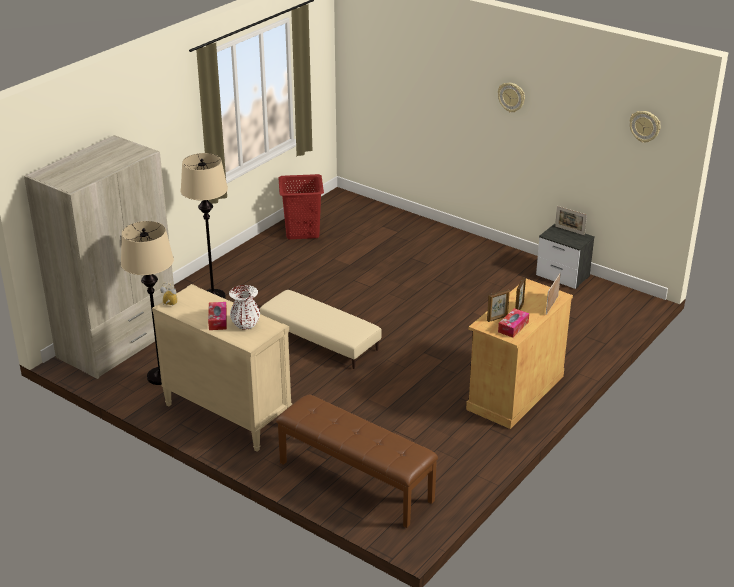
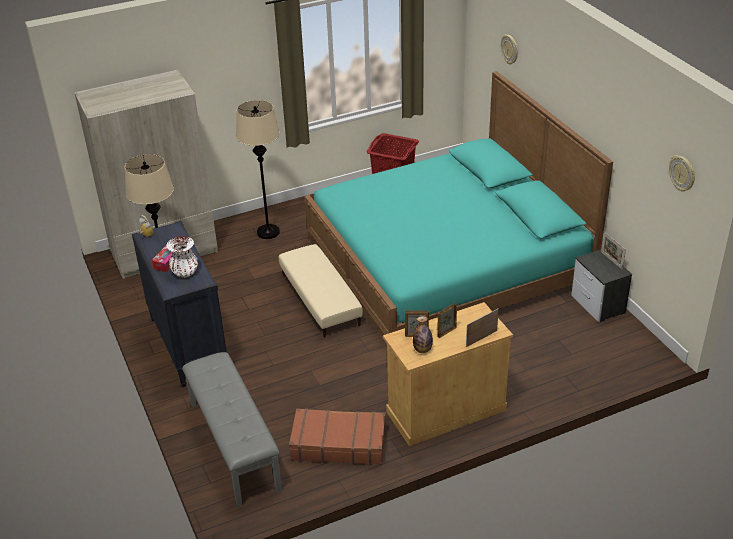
camera: 30 degrees right, 5 degrees up
(226, 415) = (188, 345): beige dresser -> black dresser
(354, 482) = (233, 445): brown bench -> grey bench
(406, 276) = (447, 260): none -> turquoise bed
(449, 448) = (338, 444): none -> brown suitcase
(511, 97) = (582, 107): wall clock -> wall clock (510, 49)
(513, 327) = (422, 350): tissue box -> bottle

